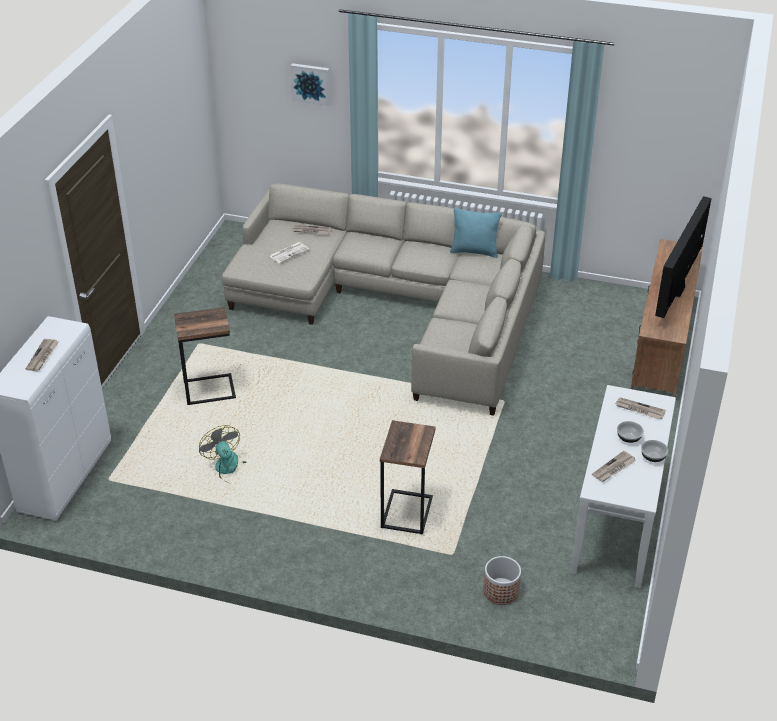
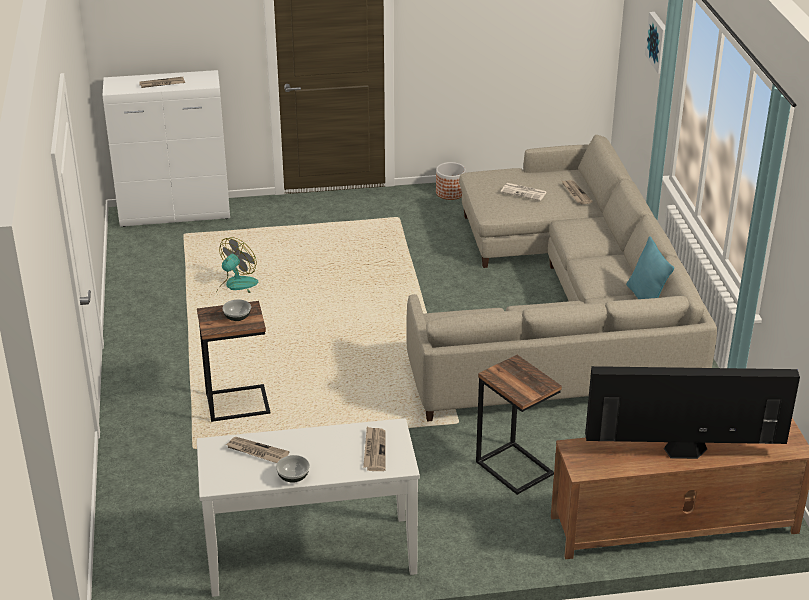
camera: 65 degrees right, 5 degrees down
(209, 389) = (337, 243): side table -> side table (515, 467)
(501, 591) = (157, 494): planter -> planter (450, 192)
(628, 438) = (317, 452): bowl -> bowl (237, 317)

